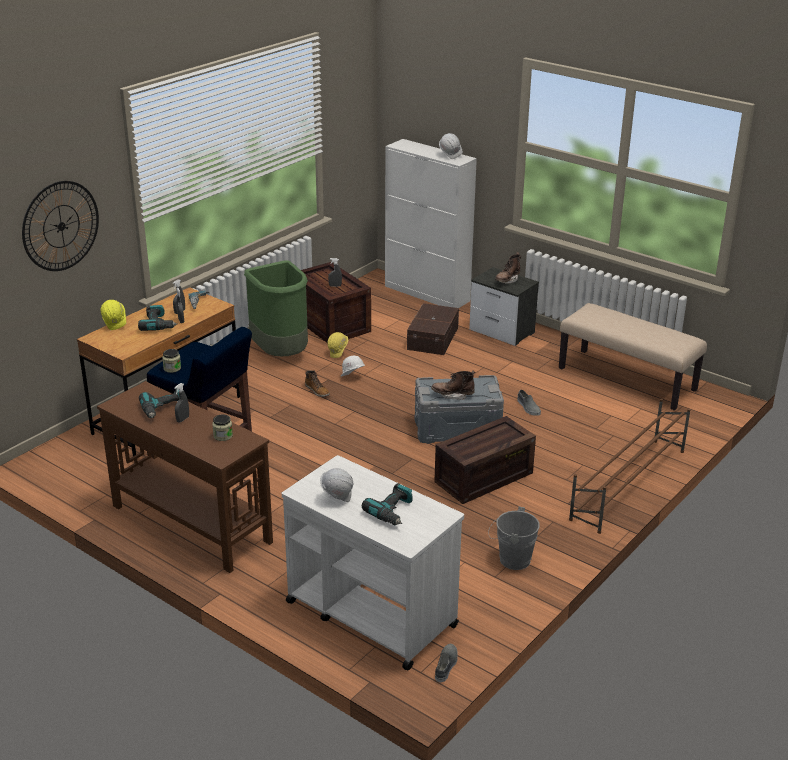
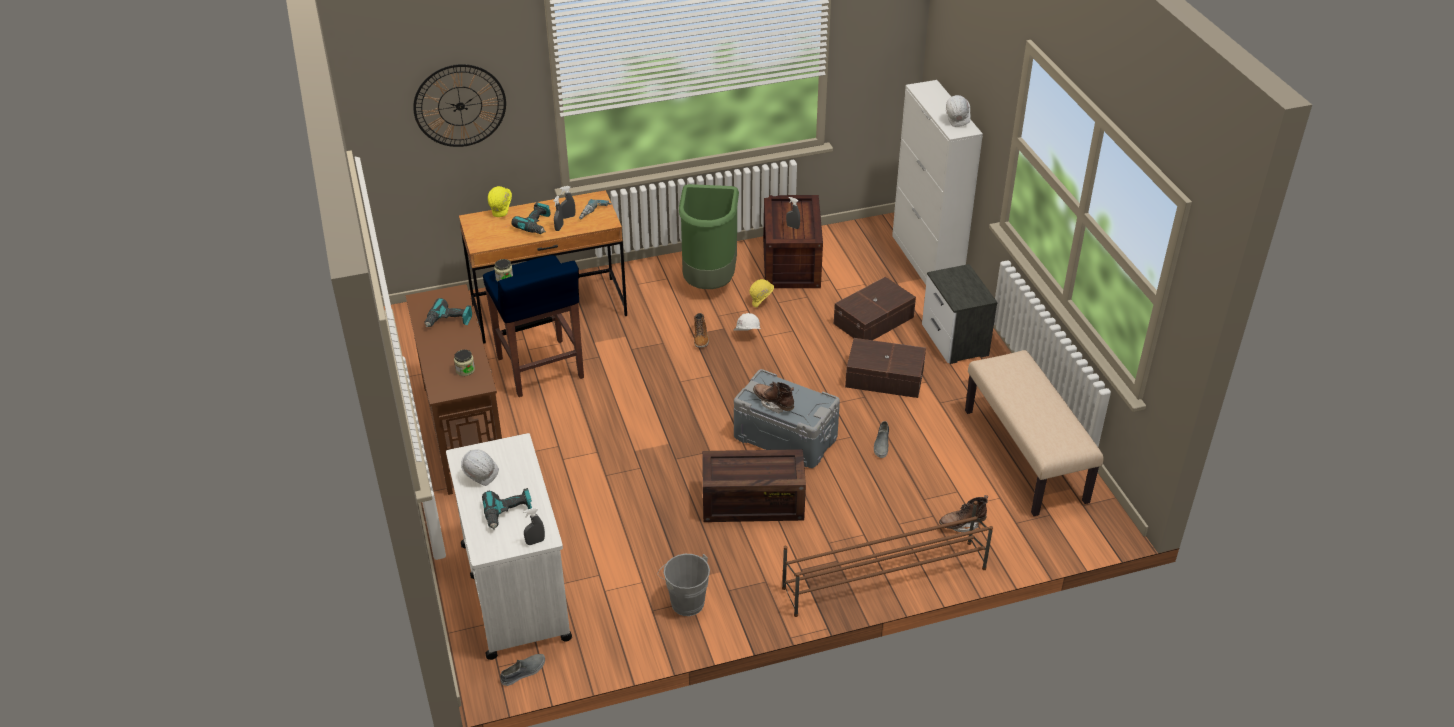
camera: 35 degrees right, 10 degrees up
(182, 419) = (453, 338): grey spray bottle -> grey spray bottle (535, 542)
(481, 368) = (884, 377): none -> brown storage box
(507, 280) = (964, 288): brown boot -> brown boot (962, 524)

